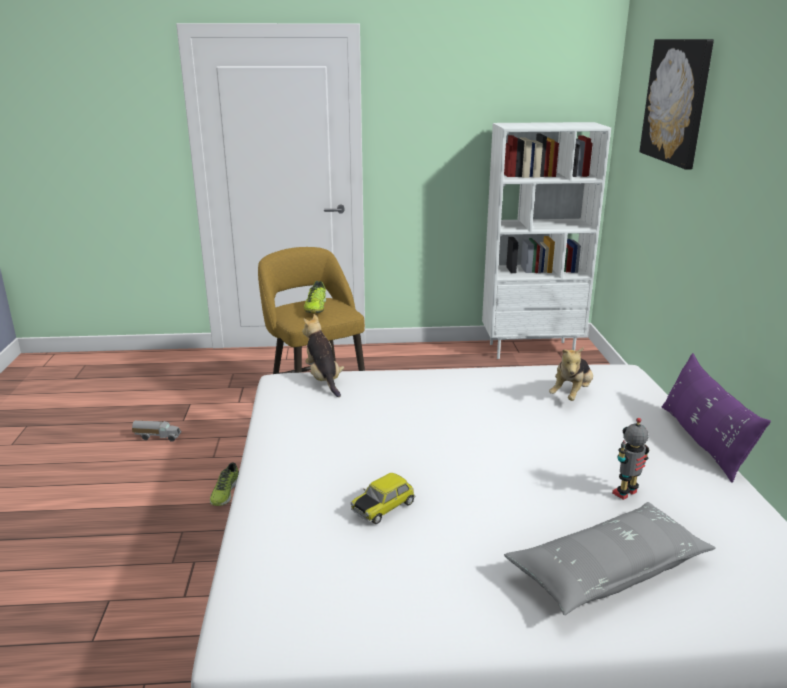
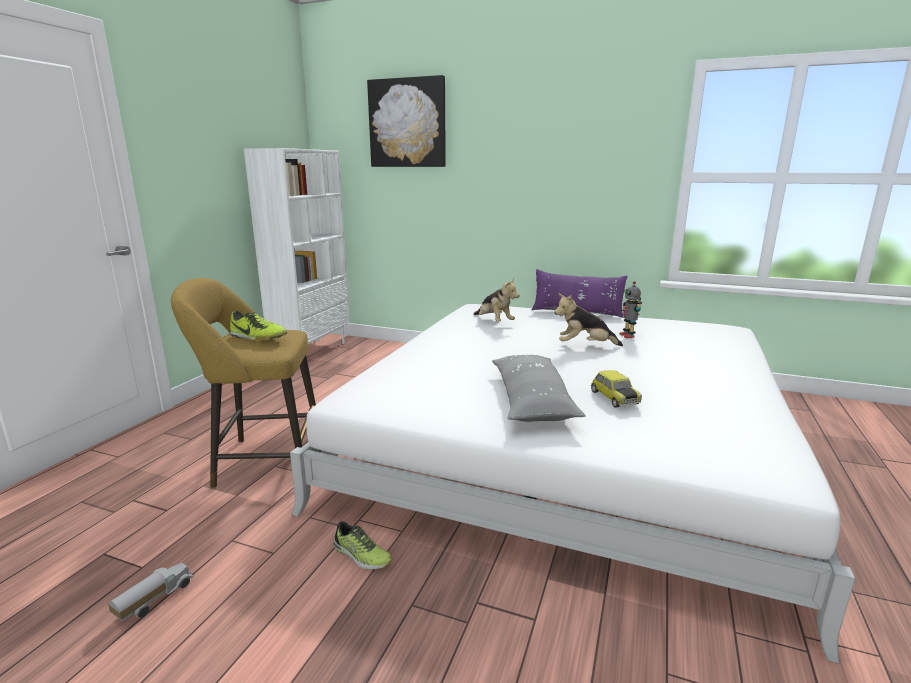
camera: 65 degrees left, 5 degrees down
(323, 379) = (368, 384): plush toy -> plush toy (584, 346)
(608, 570) = (701, 357): grey pillow -> grey pillow (531, 400)

